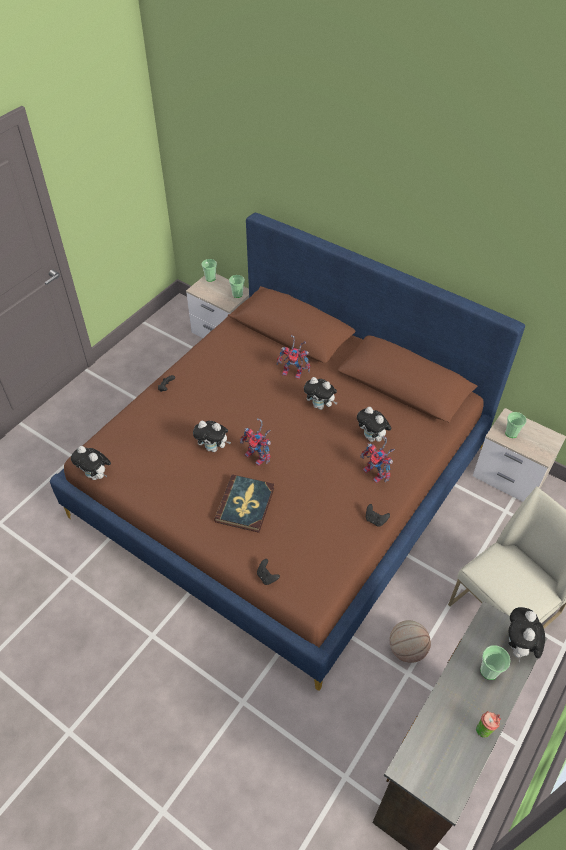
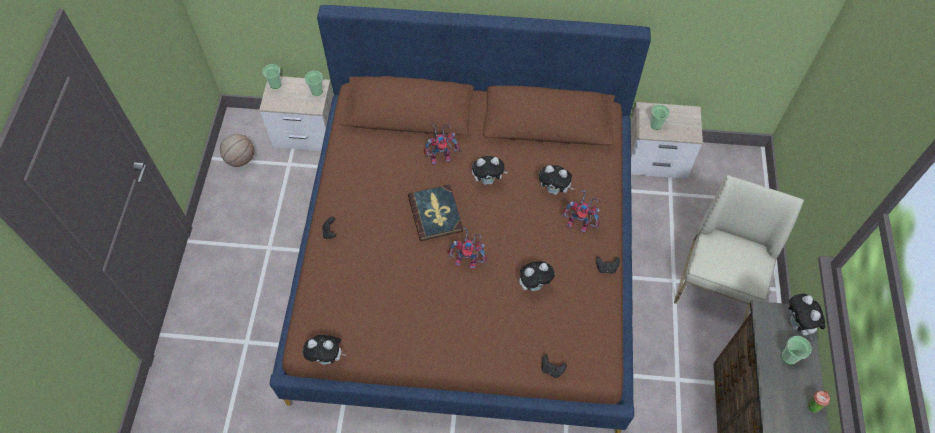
camera: 30 degrees left, 10 degrees up
(213, 448) = (421, 272): plush toy -> plush toy (534, 285)
(245, 505) = (488, 313): book -> book (435, 214)
(407, 649) = (665, 359): basketball -> basketball (240, 159)

